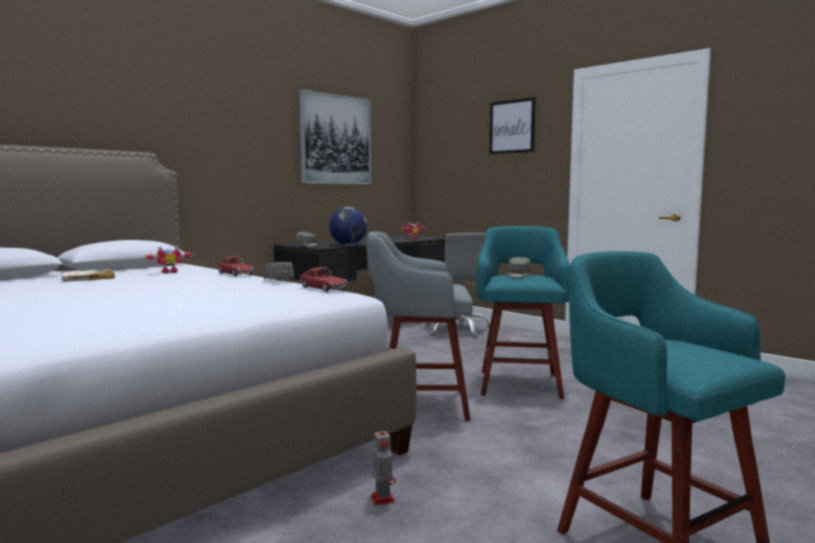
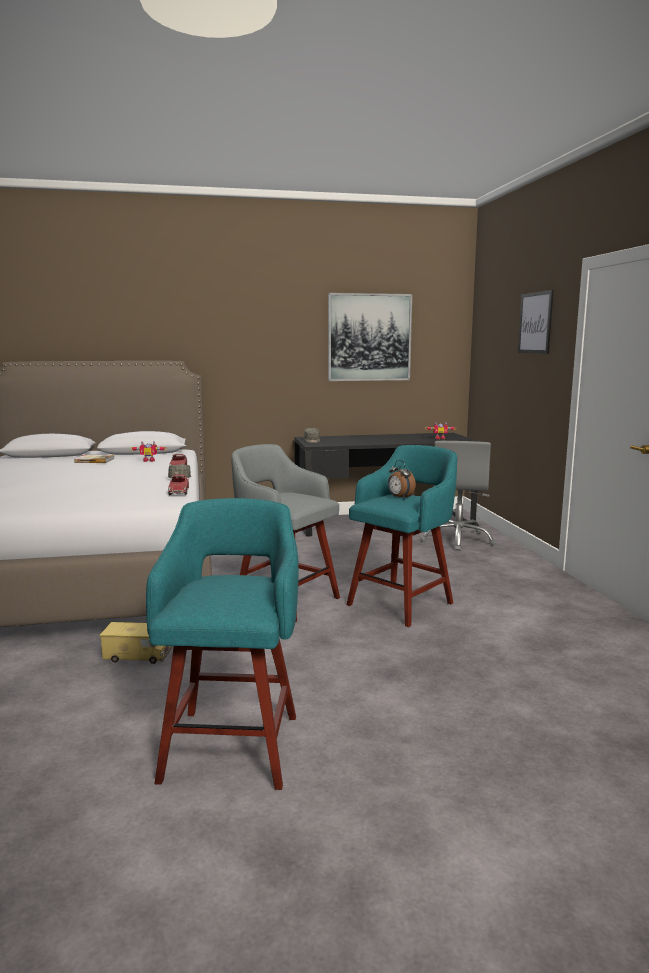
camera: 35 degrees right, 5 degrees up
(348, 244) = (347, 443): globe -> none
(382, 498) = (137, 655): toy robot -> toy truck
(518, 275) = (399, 498): grey cap -> alarm clock

